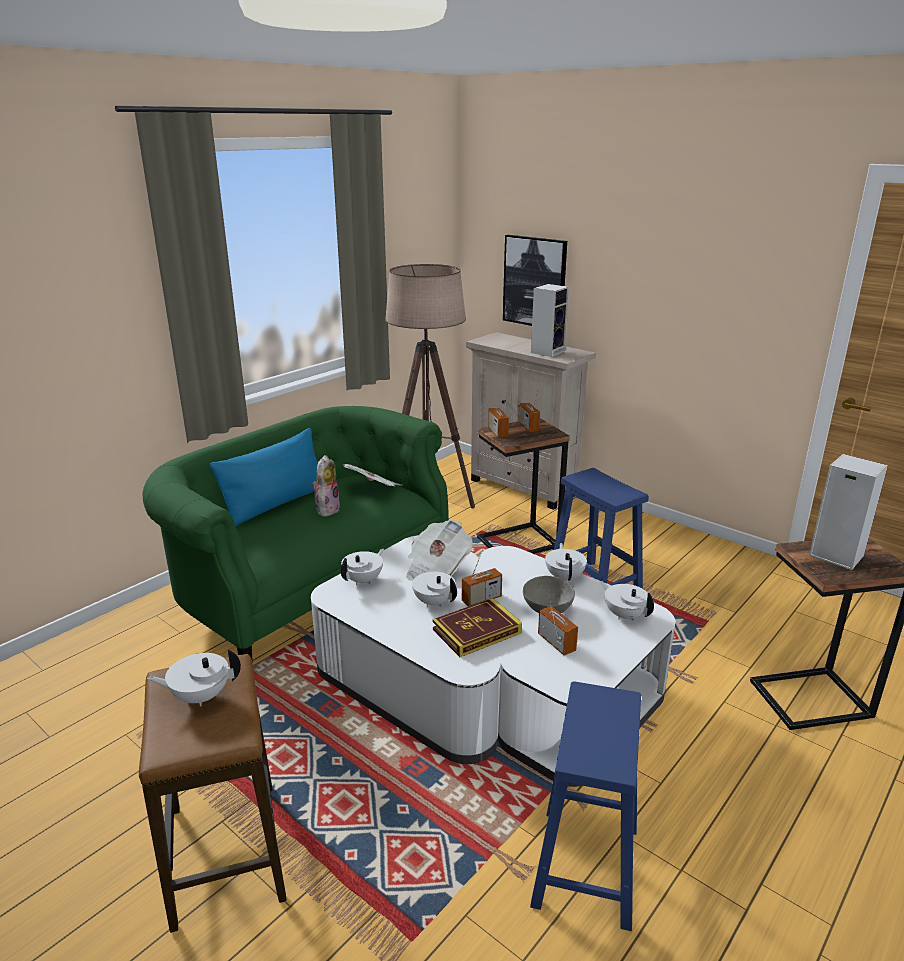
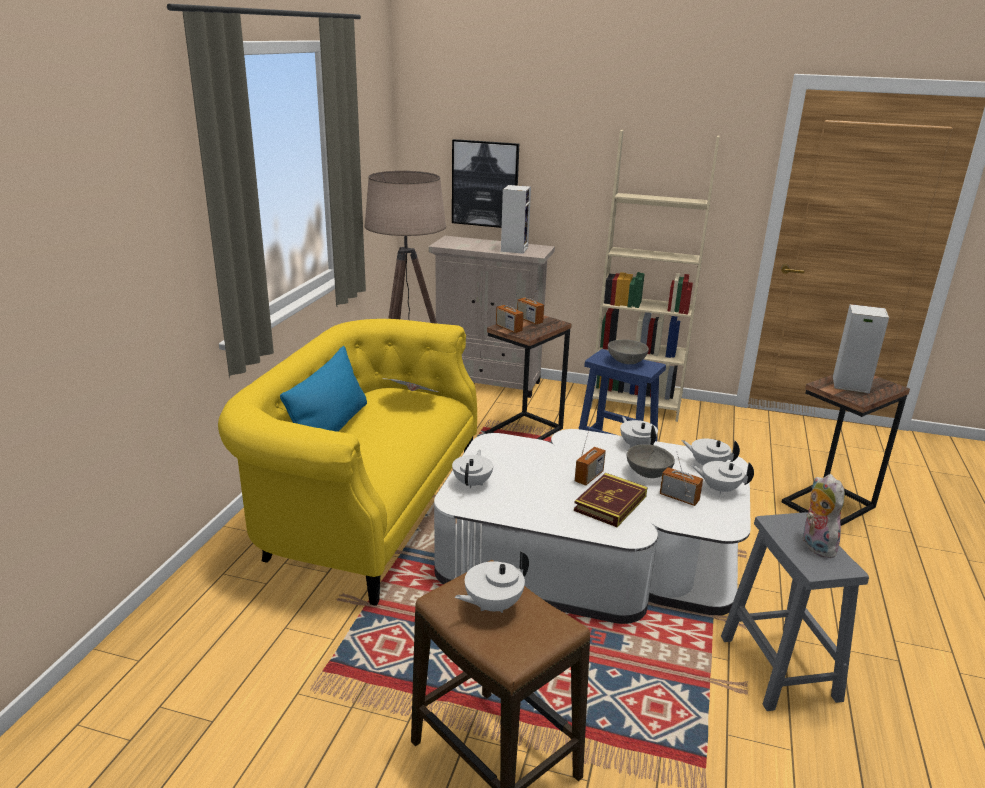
camera: 25 degrees left, 0 degrees up
(311, 585) = (364, 508): green sofa -> yellow sofa
(327, 509) = (387, 425): plush toy -> plush toy (815, 545)
(433, 601) = (552, 488): white teapot -> white teapot (719, 489)
(436, 568) = (526, 459): newspaper -> none
(586, 867) = (780, 669): blue stool -> grey stool
(606, 486) = (627, 362): none -> grey bowl
(663, 536) = (635, 404): none -> beige bookcase

